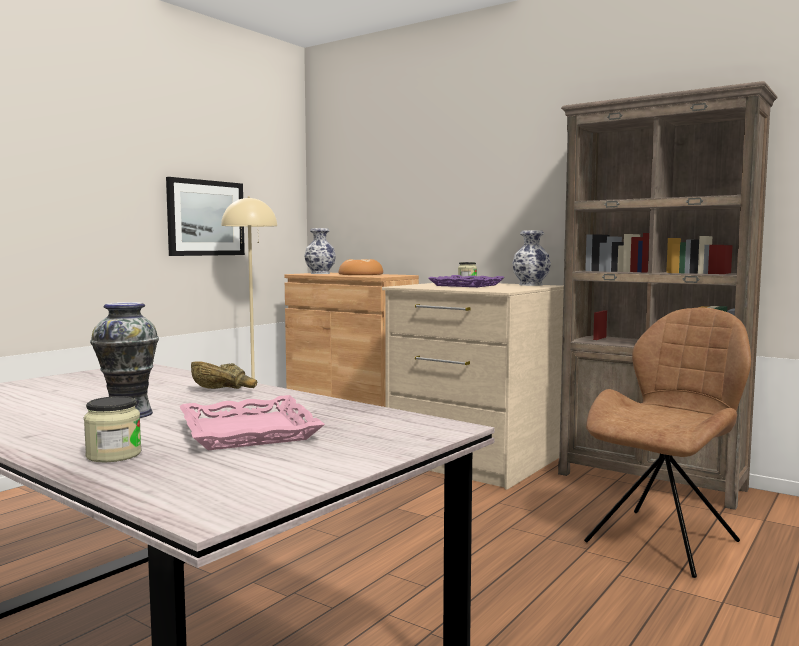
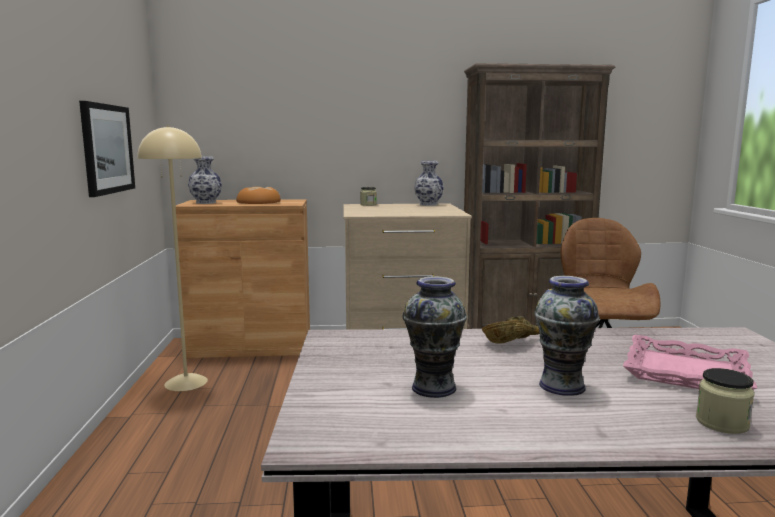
camera: 40 degrees left, 5 degrees up
(64, 397) = (434, 388): none -> vase
(466, 285) = (394, 209): purple tray -> none

